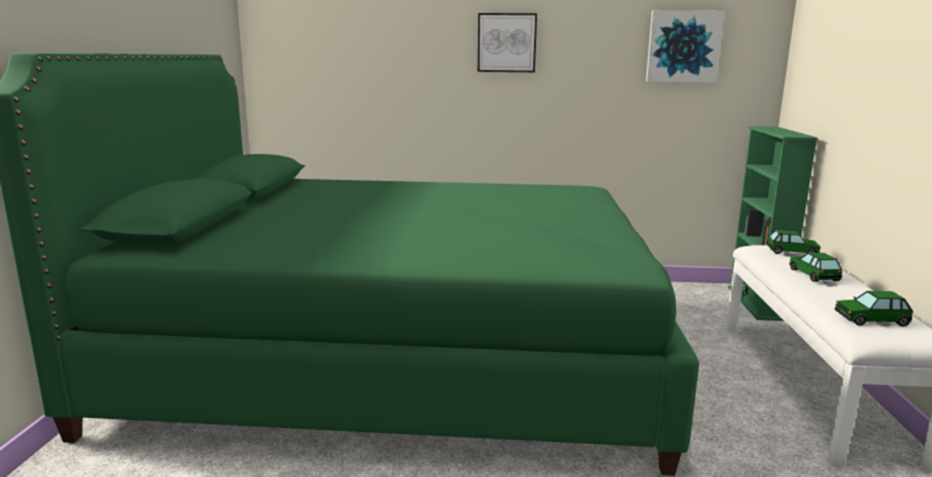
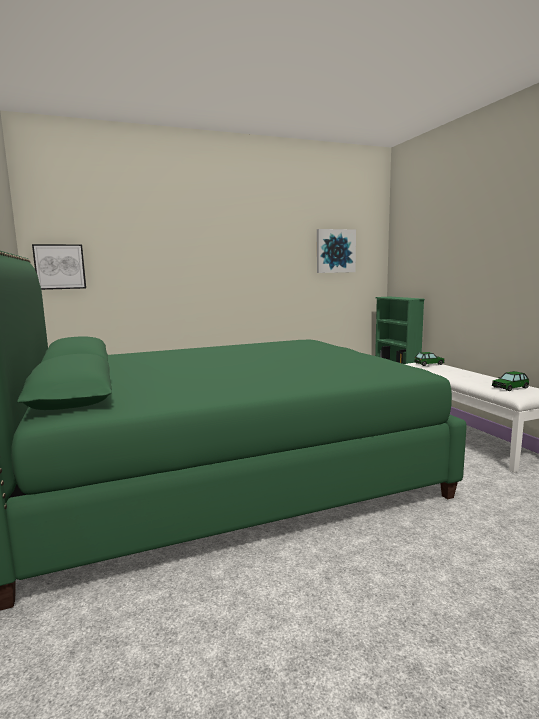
camera: 25 degrees left, 5 degrees down
(506, 43) = (231, 249): picture -> picture (60, 267)
(813, 275) = (455, 372): toy car -> none

